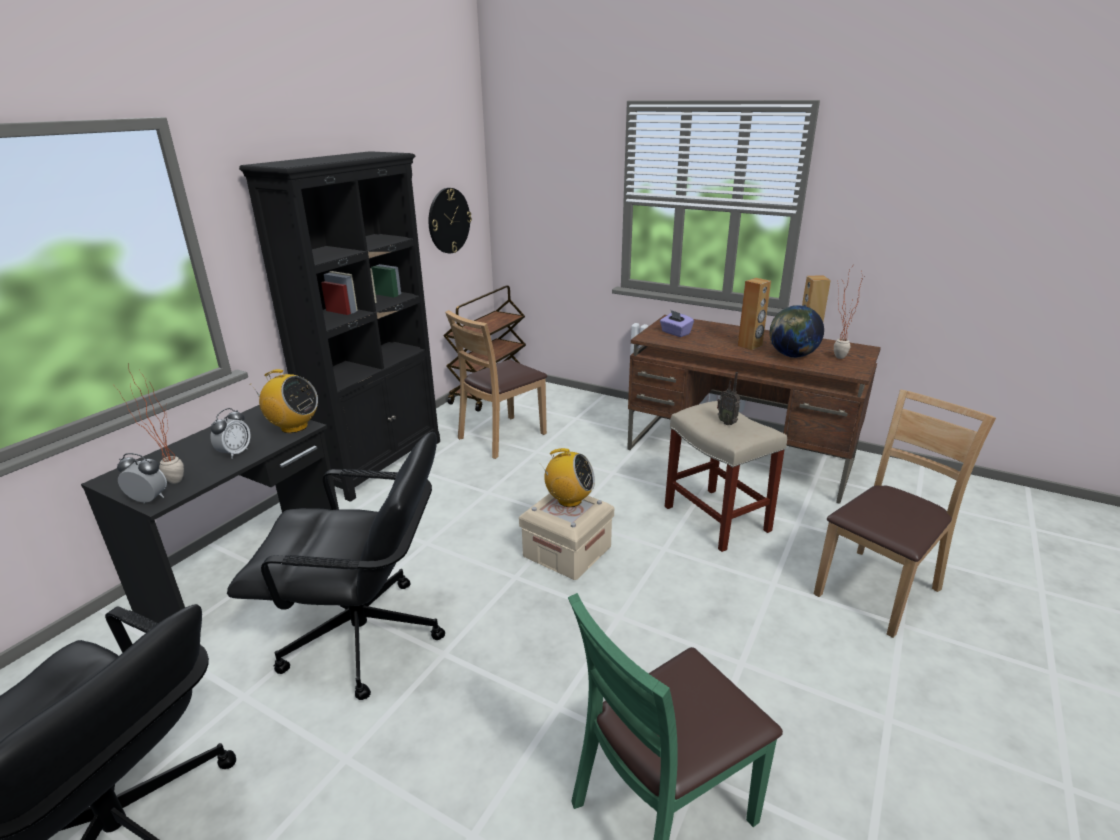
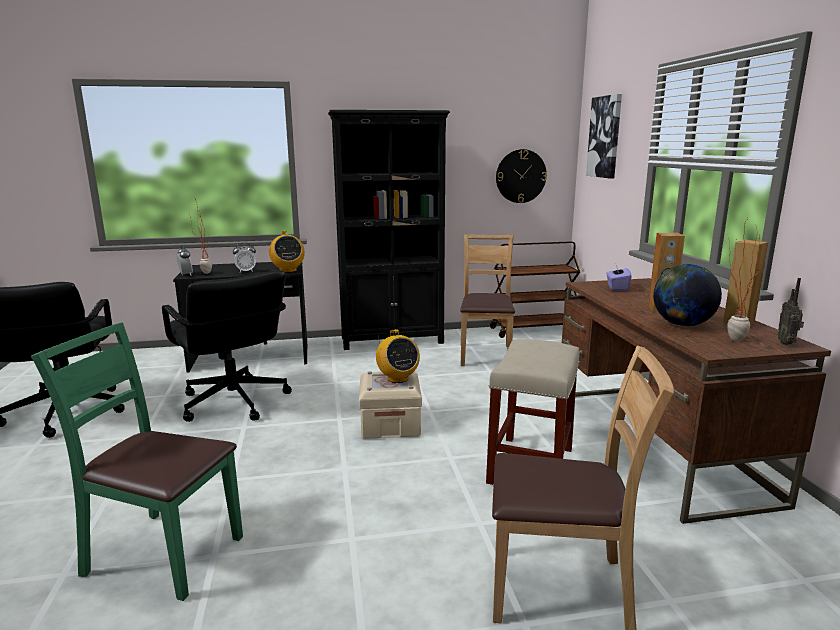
camera: 50 degrees right, 10 degrees down
(501, 437) = (485, 355): brown chair -> brown chair turned 90 degrees clockwise
(541, 169) = (605, 137): none -> picture
(727, 422) = (534, 356): radio -> radio (787, 343)

